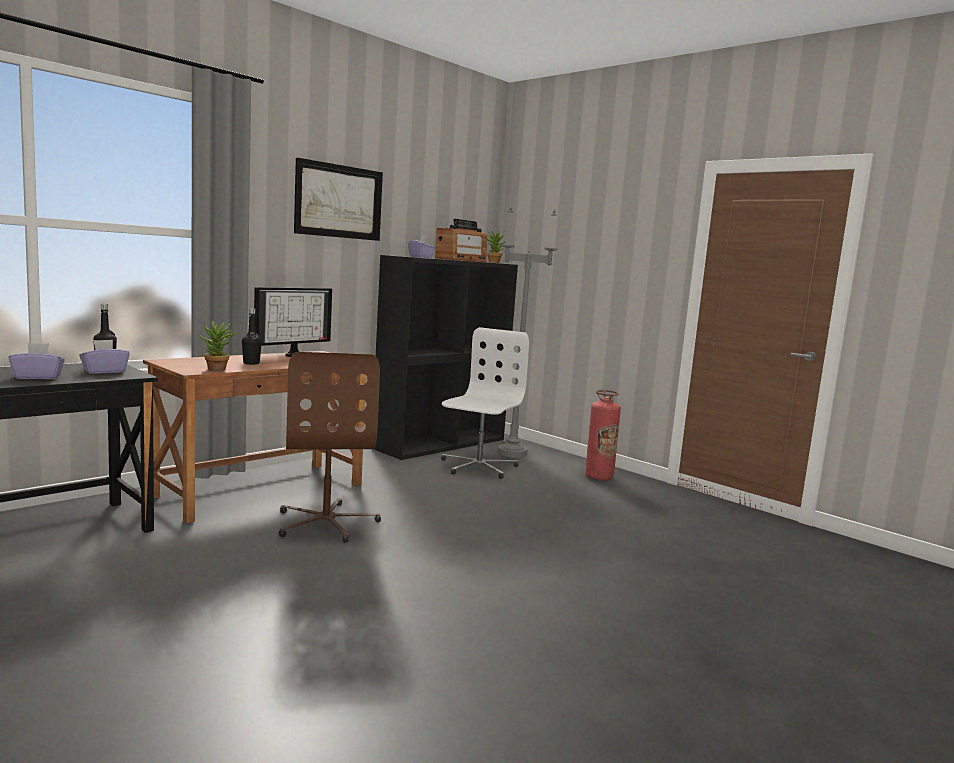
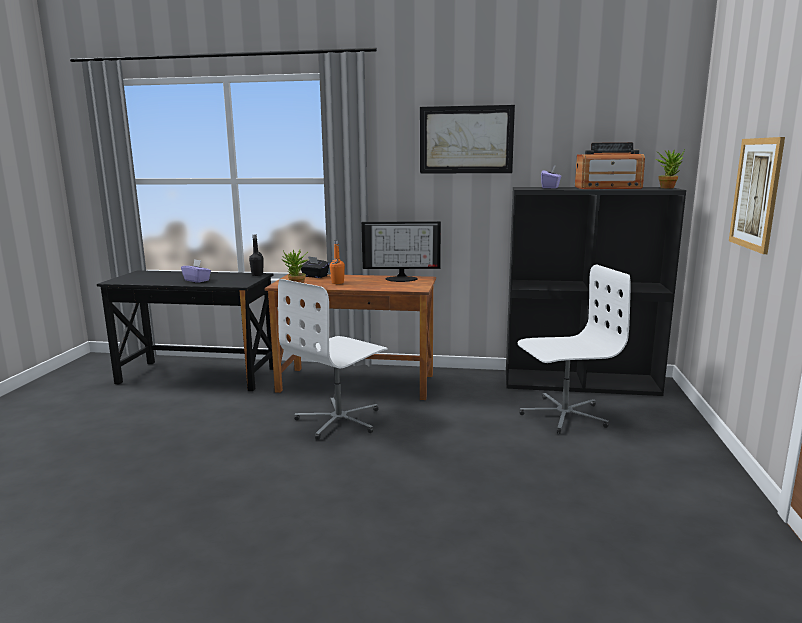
camera: 55 degrees right, 5 degrees up
(104, 371) = (237, 280): purple tissue box -> none
(194, 359) = (315, 276): none -> black tissue box
(251, 363) = (337, 283): black bottle -> orange bottle
(327, 523) = (339, 420): brown office chair -> white office chair
(512, 453) = (637, 412): grey floor lamp -> none
(598, 268) = (756, 193): none -> picture
(599, 477) = (683, 471): fire extinguisher -> none

